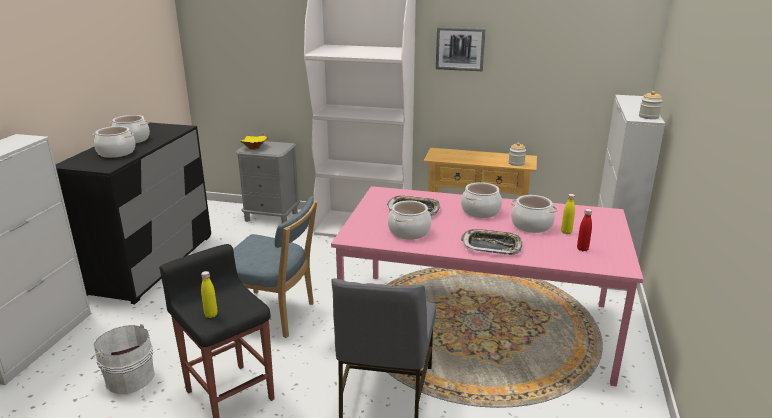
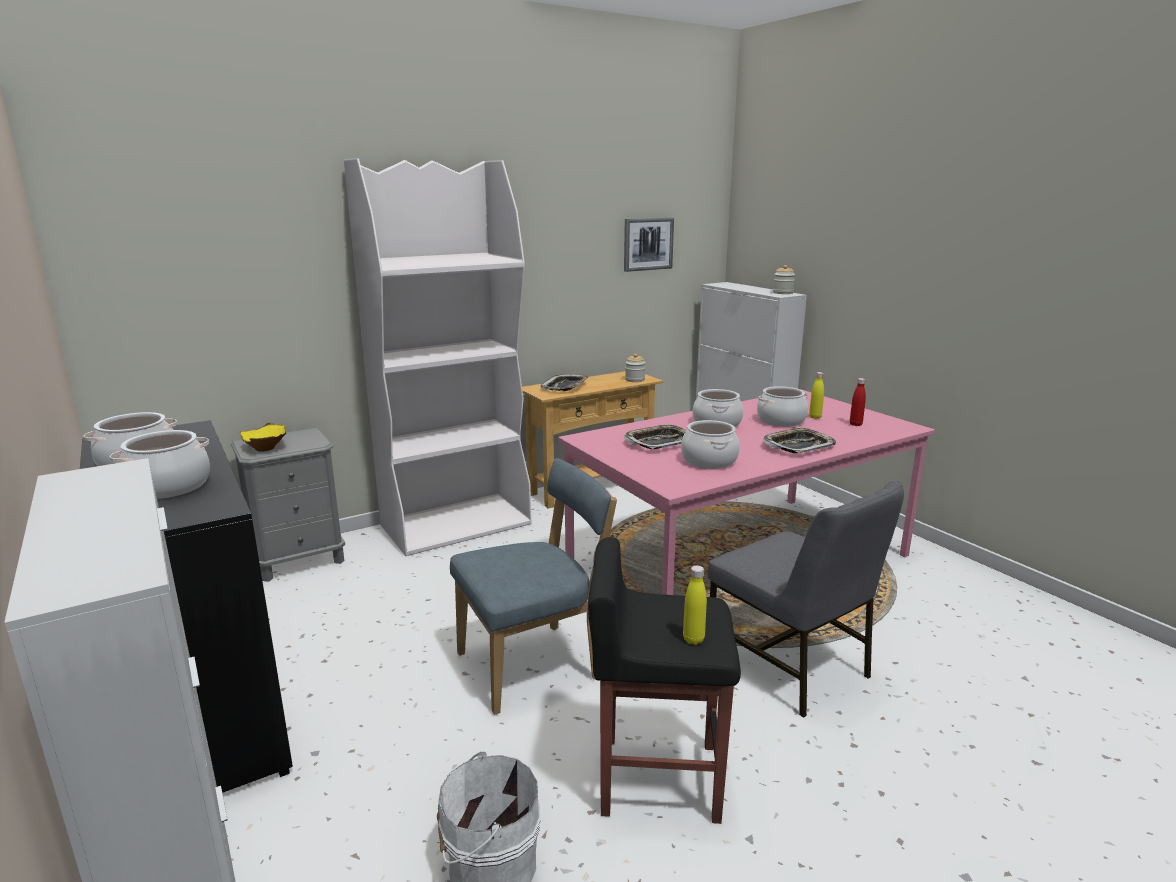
camera: 45 degrees left, 5 degrees down
(458, 155) = (565, 386): none -> tray
(460, 48) = (542, 249): picture -> picture (647, 244)

